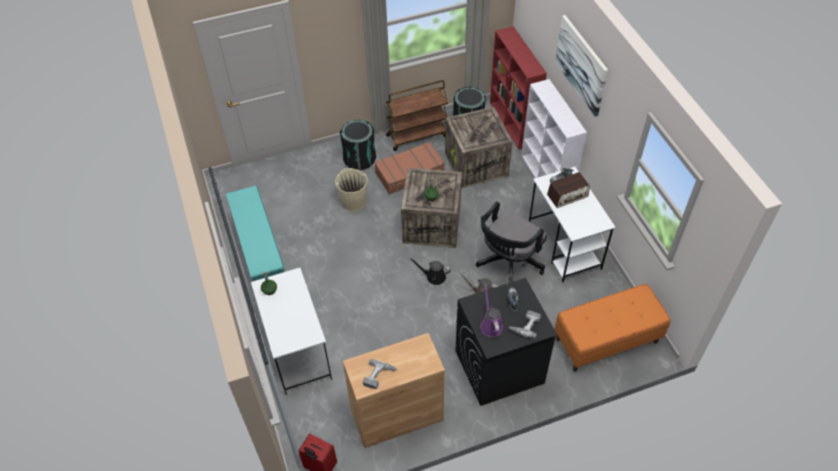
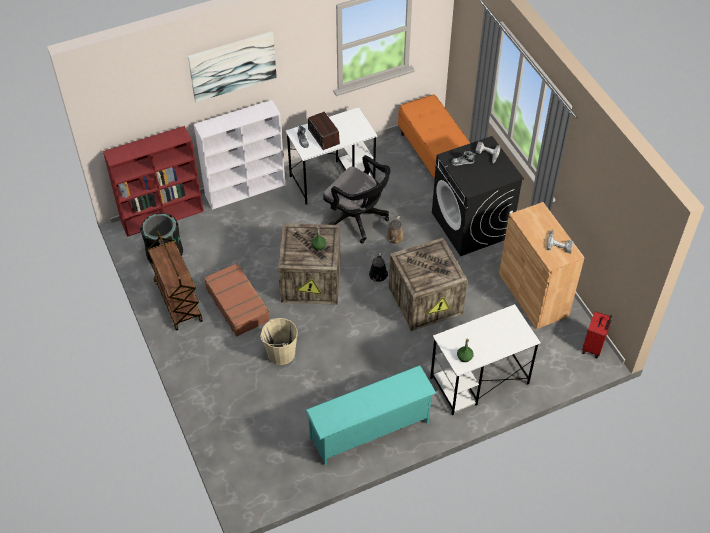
camera: 95 degrees left, 0 degrees up
(359, 159) = (215, 354): black trash can -> none
(477, 165) = (225, 245): crate -> crate (425, 300)
(490, 324) = (490, 176): purple watering can -> none

